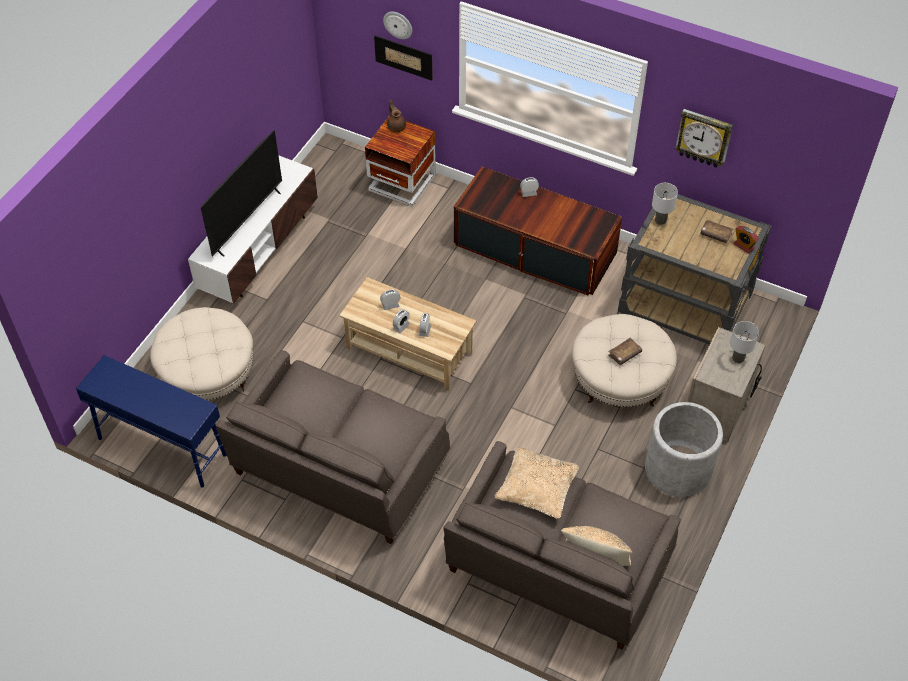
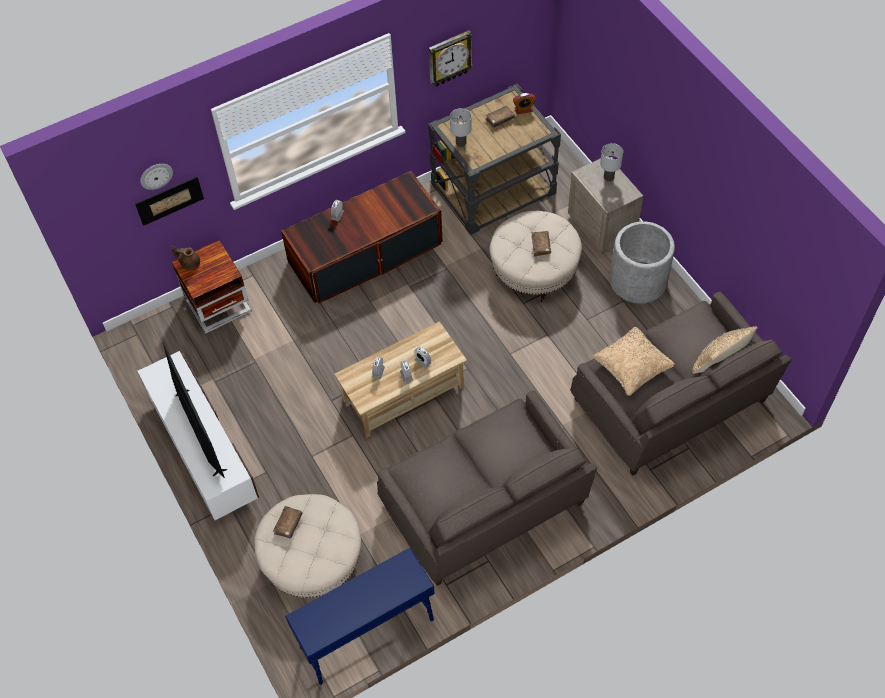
camera: 55 degrees left, 5 degrees up
(205, 325) = (288, 524): none -> brown book

